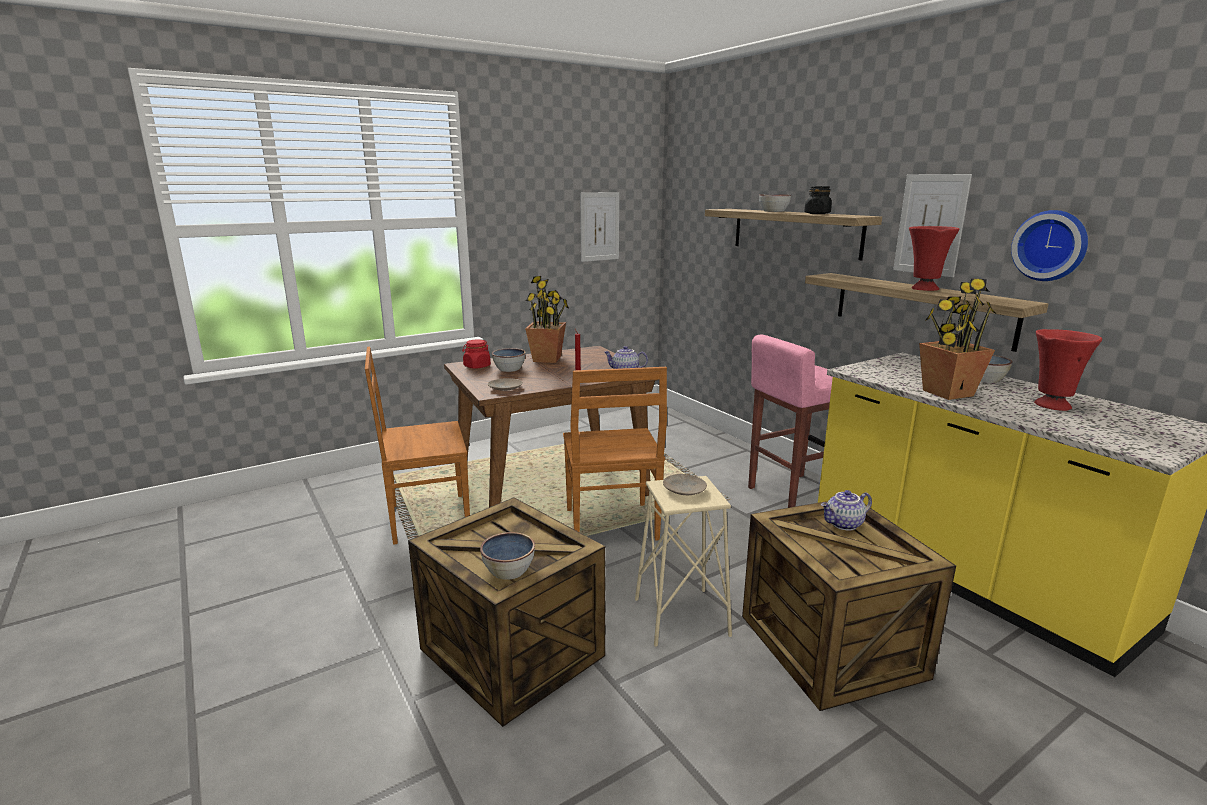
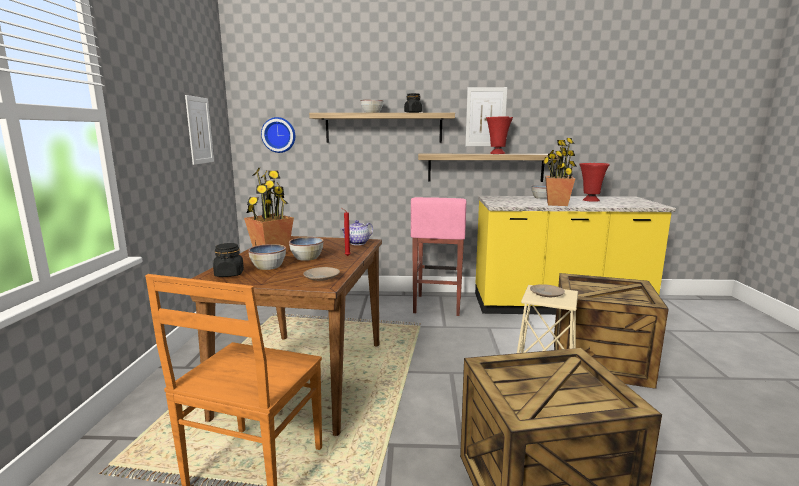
camera: 55 degrees left, 5 degrees down
(477, 366) = (229, 274): red jar -> black jar
(509, 570) = (591, 396): bowl -> bowl (307, 258)
(611, 526) = (401, 374): brown chair -> none
(844, 524) = (585, 286): teapot -> none
(1051, 245) = (553, 124): wall clock -> wall clock (279, 135)

